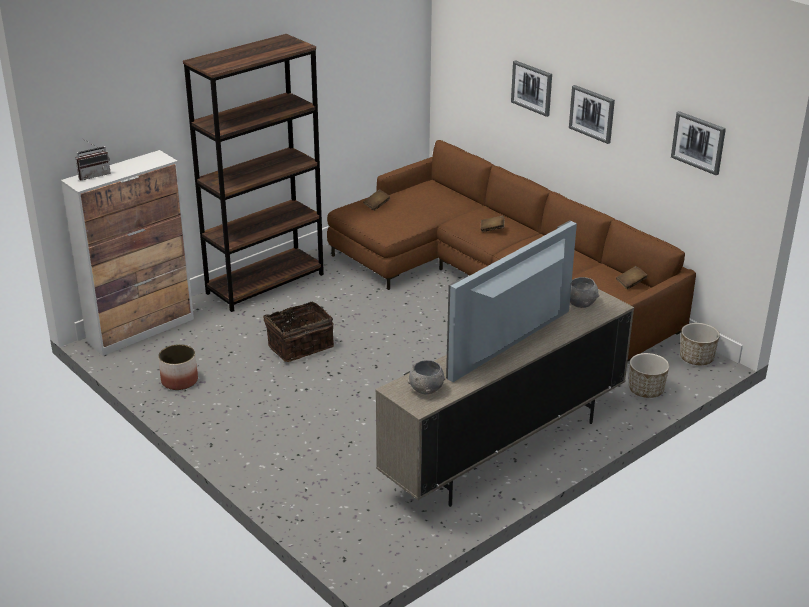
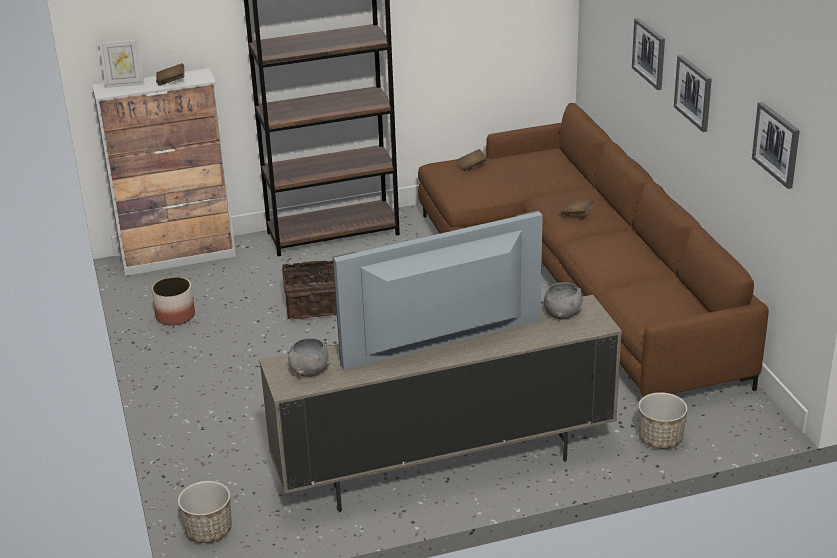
camera: 25 degrees right, 0 degrees up
(93, 175) = (125, 84): radio -> picture frame
(631, 283) = (688, 306): brown book -> brown book (171, 81)
(696, 358) = (753, 416): planter -> planter (209, 530)

